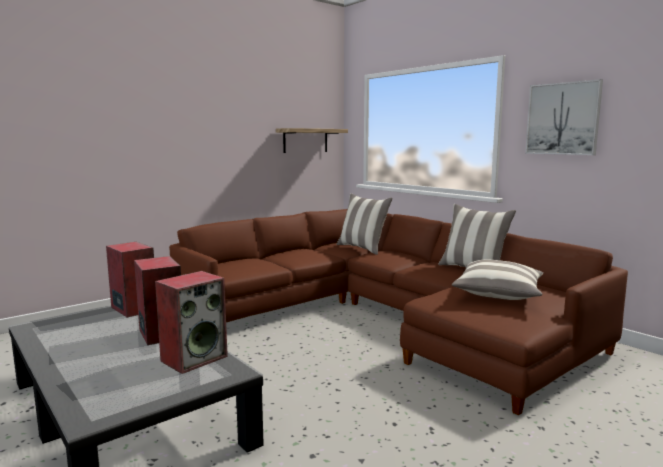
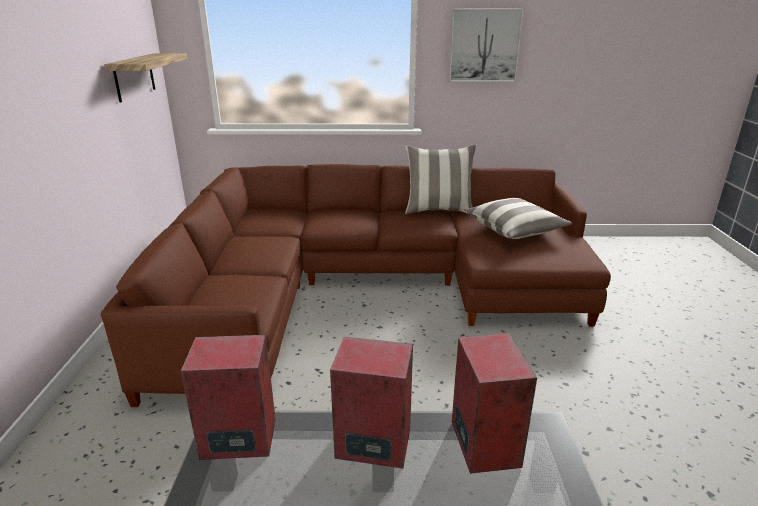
camera: 50 degrees left, 15 degrees up
(362, 248) = (294, 216): pillow -> none

